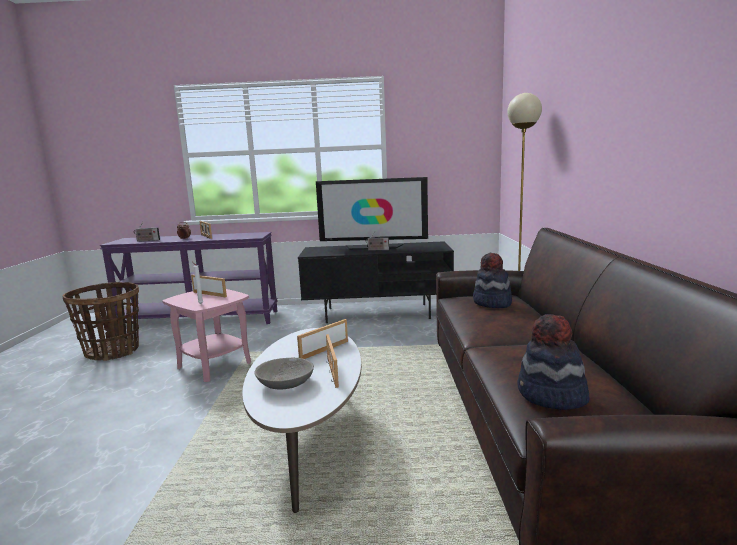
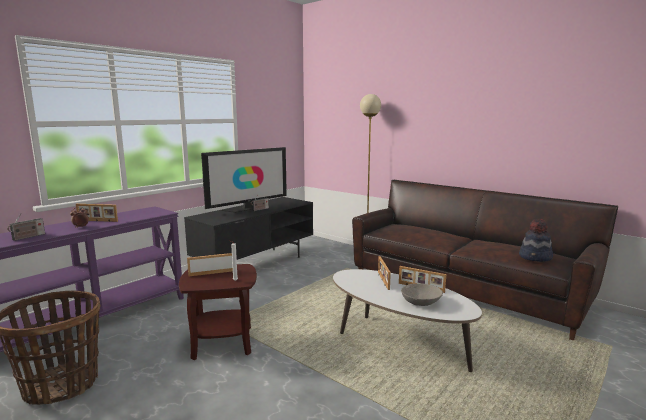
camera: 50 degrees left, 0 degrees up
(214, 365) = (222, 343): pink side table -> brown side table
(492, 303) = (409, 229): hat -> none

